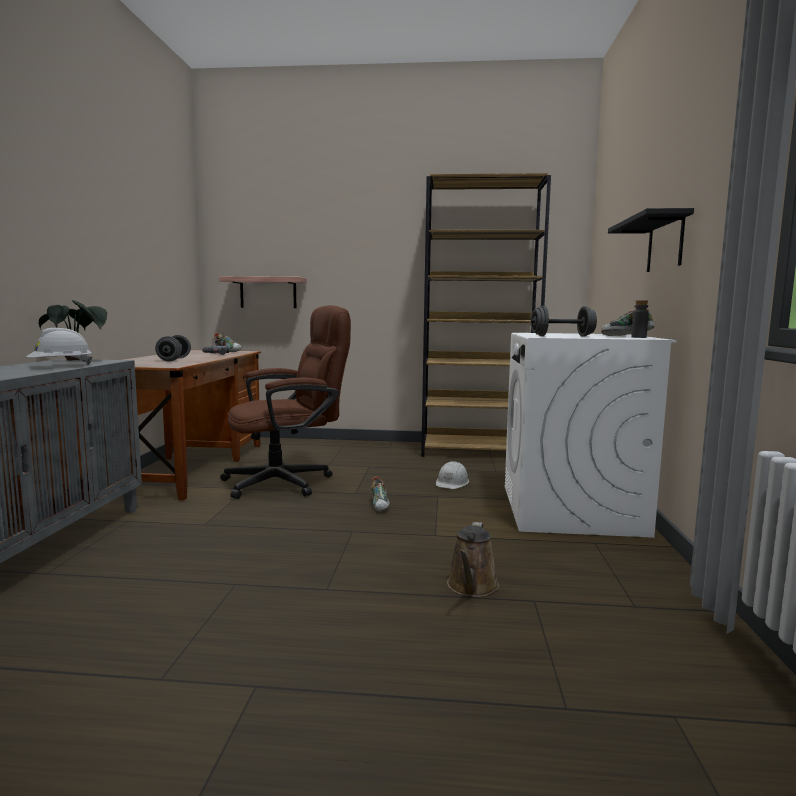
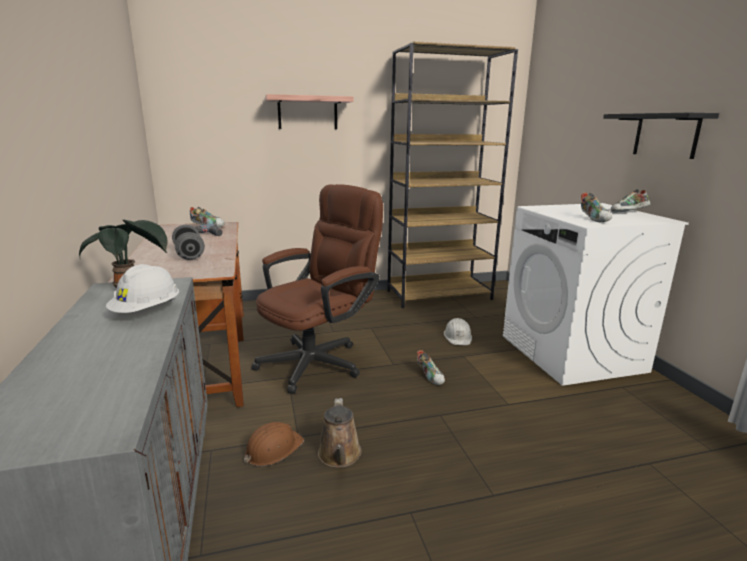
camera: 20 degrees left, 10 degrees up
(174, 528) = (273, 449): none -> brown hard hat
(268, 293) = (229, 156): shelf -> shelf (307, 112)
(472, 587) = (595, 460): brown watering can -> brown watering can (339, 456)
(562, 336) = (594, 219): grey dumbbell -> shoe
(638, 337) = (647, 216): grey bottle -> none

